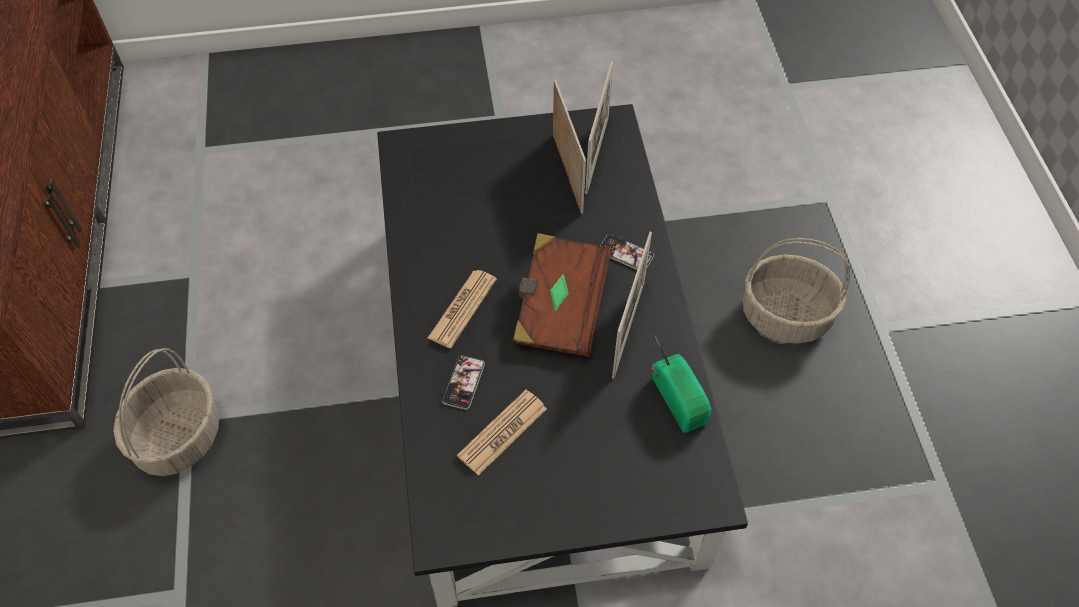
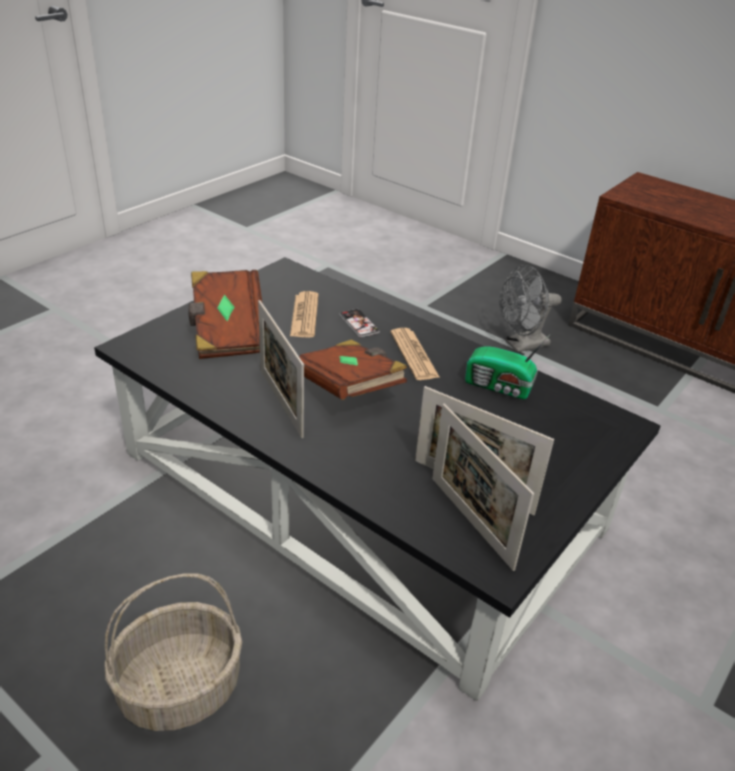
camera: 135 degrees right, 20 degrees down
(178, 436) = (521, 345): basket -> grey fan
(600, 458) = (227, 331): none -> brown book
(625, 253) = (341, 450): phone -> none
(679, 398) = (199, 383): radio -> radio (500, 387)

